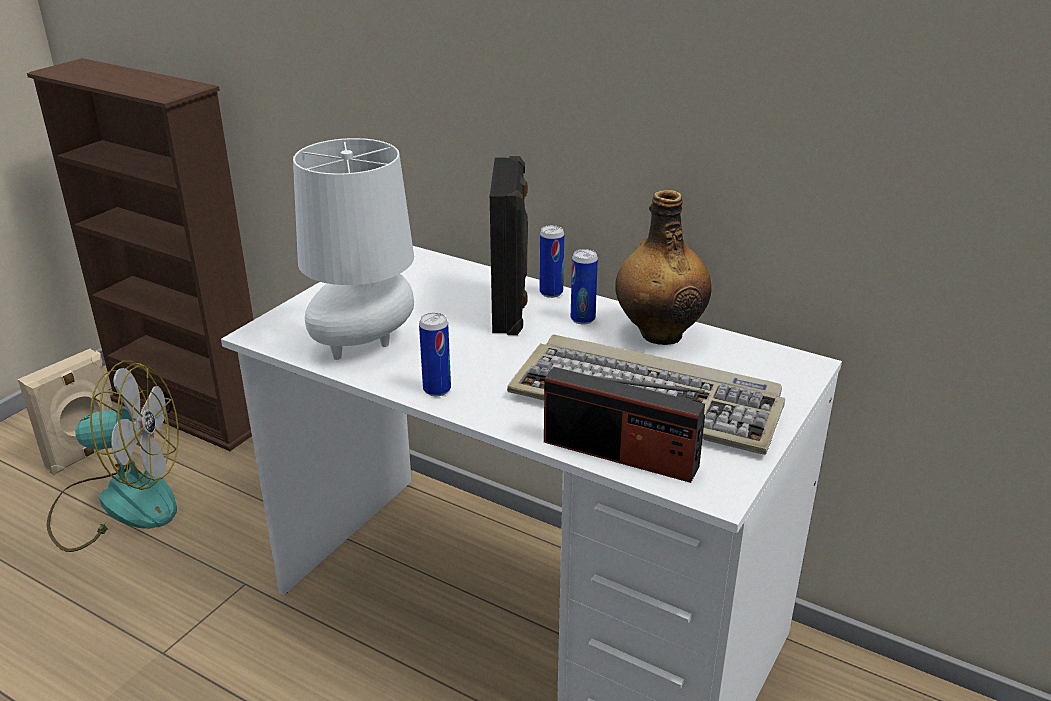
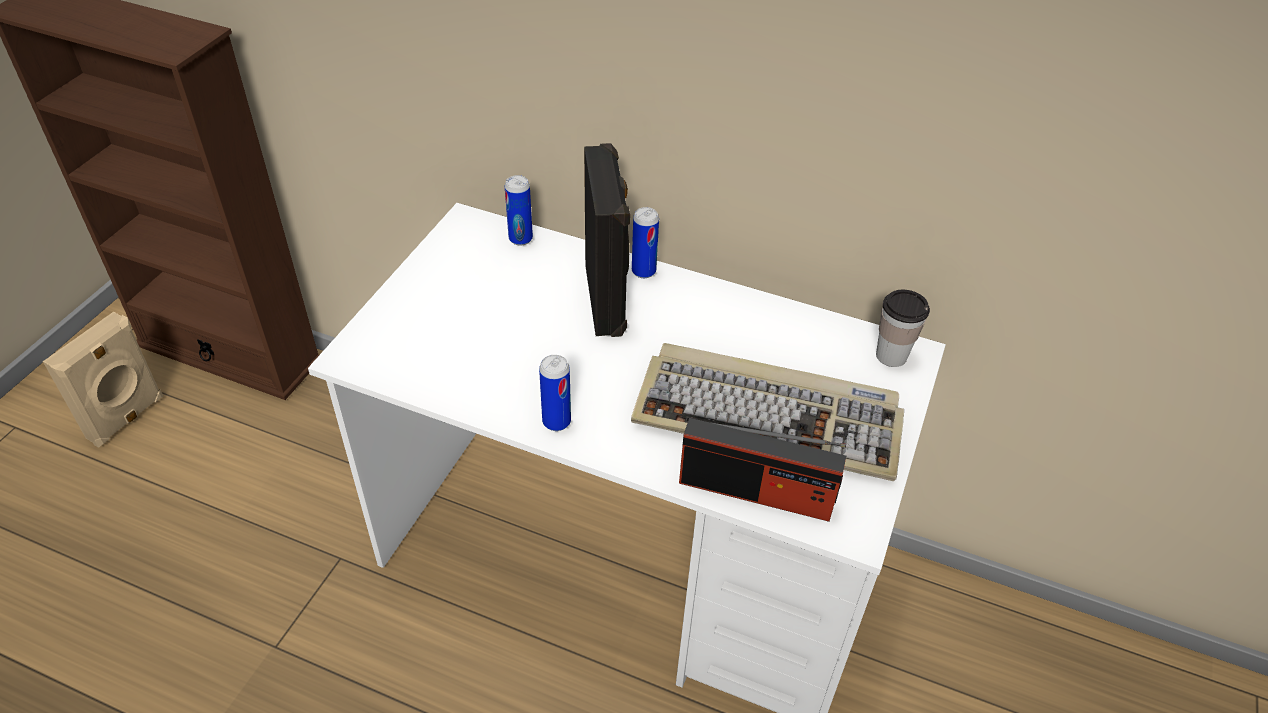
camera: 10 degrees left, 15 degrees up
(119, 502) = (181, 475): fan -> none
(364, 346) = (466, 366): white table lamp -> none
(582, 319) = (683, 307): can -> can (520, 239)
(659, 333) = (764, 321): bottle -> none
(783, 365) = (891, 356): none -> cup

